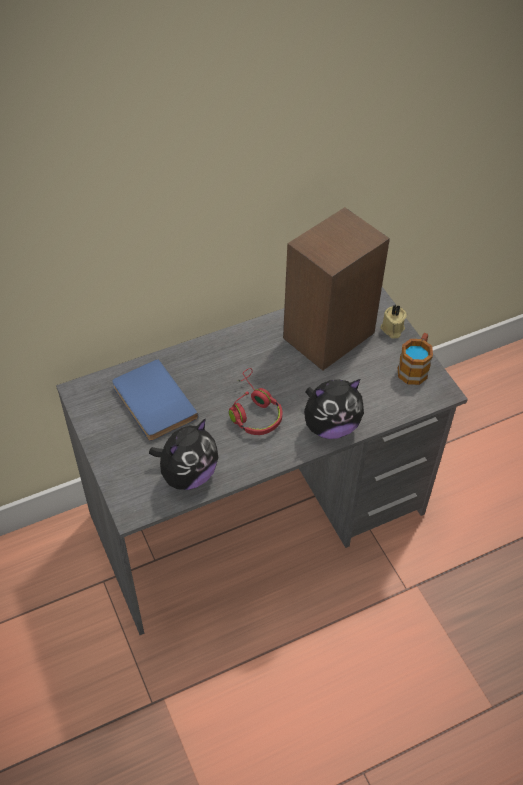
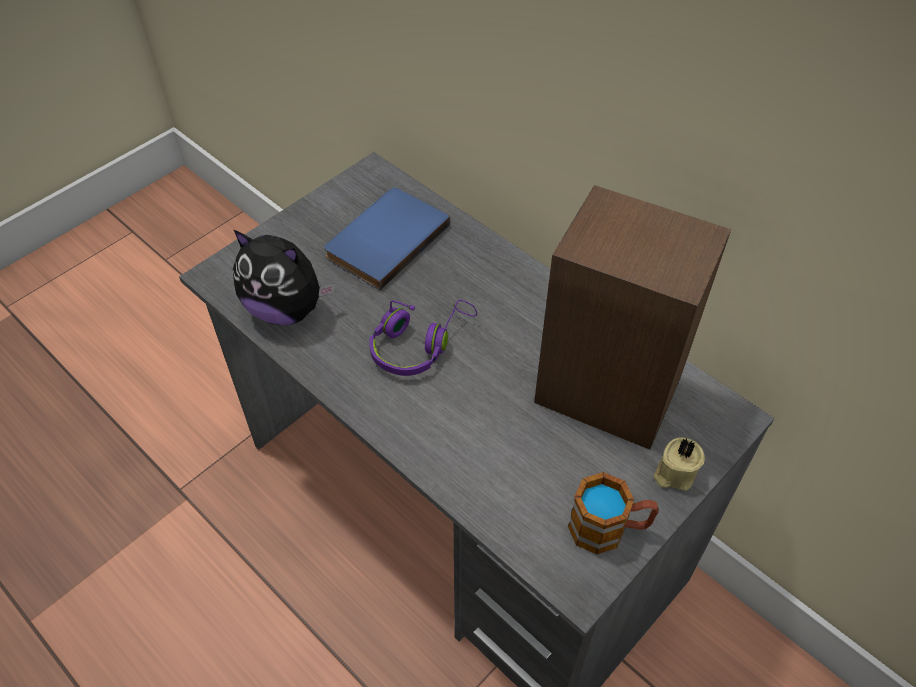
camera: 70 degrees right, 0 degrees up
(253, 411) = (418, 343): red headphones -> purple headphones
(330, 426) = (432, 442): plush toy -> none

